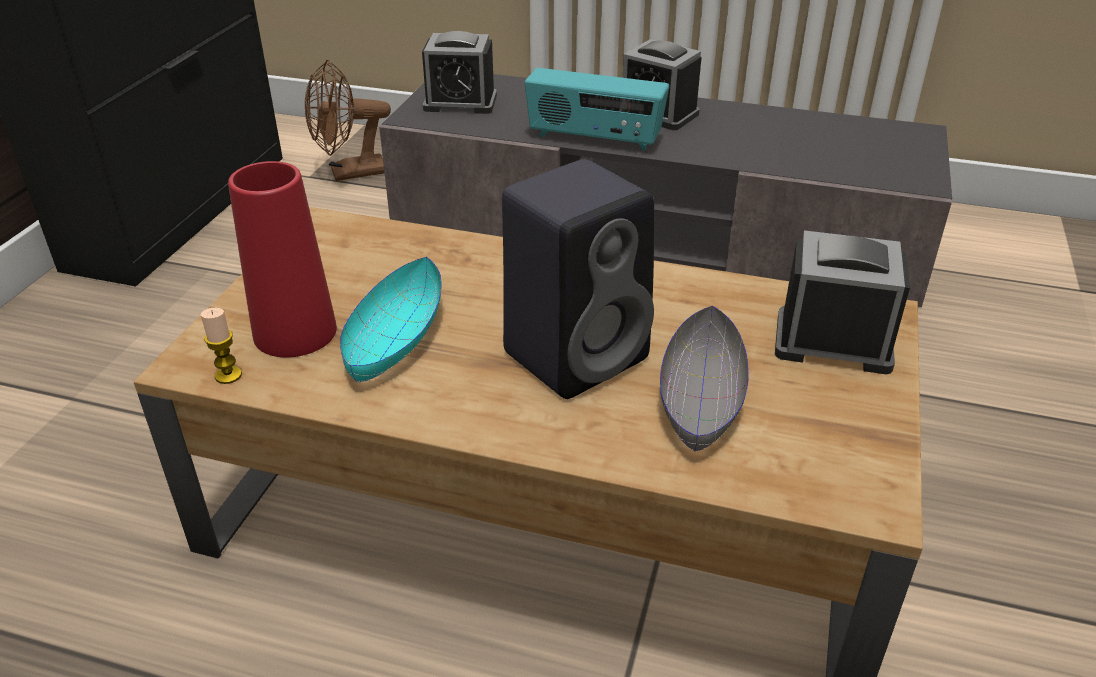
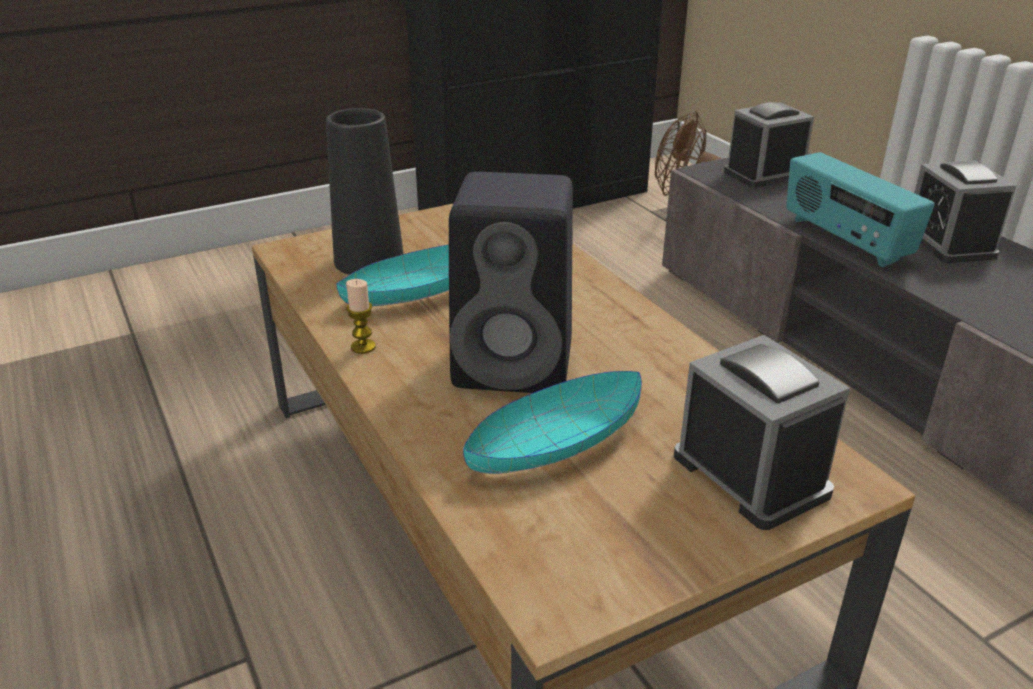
camera: 45 degrees right, 5 degrees down
(228, 375) = (296, 265): candle -> candle (363, 347)
(295, 332) = (369, 260): red vase -> black vase
(460, 102) = (764, 174): alarm clock -> alarm clock turned 105 degrees clockwise
(701, 398) = (554, 444): grey bowl -> turquoise bowl

